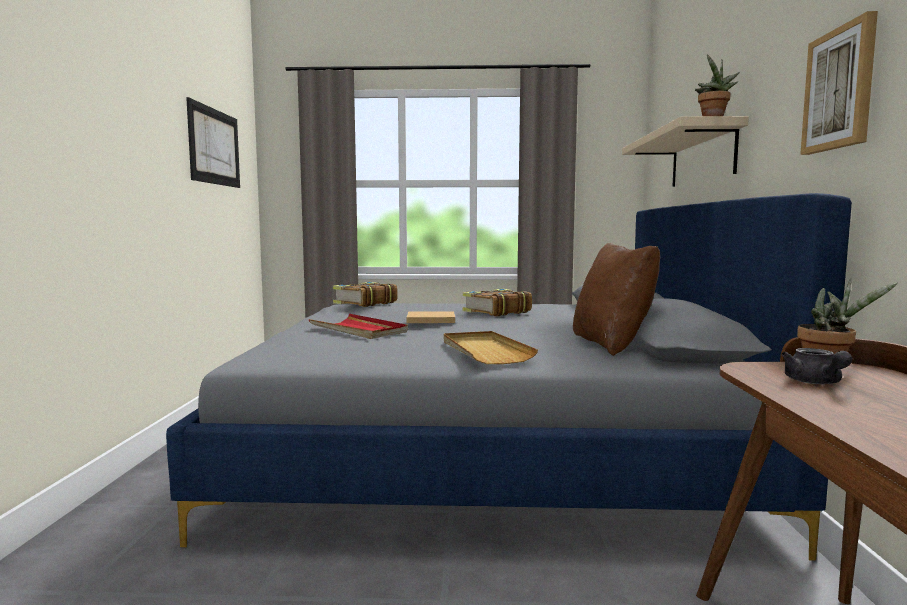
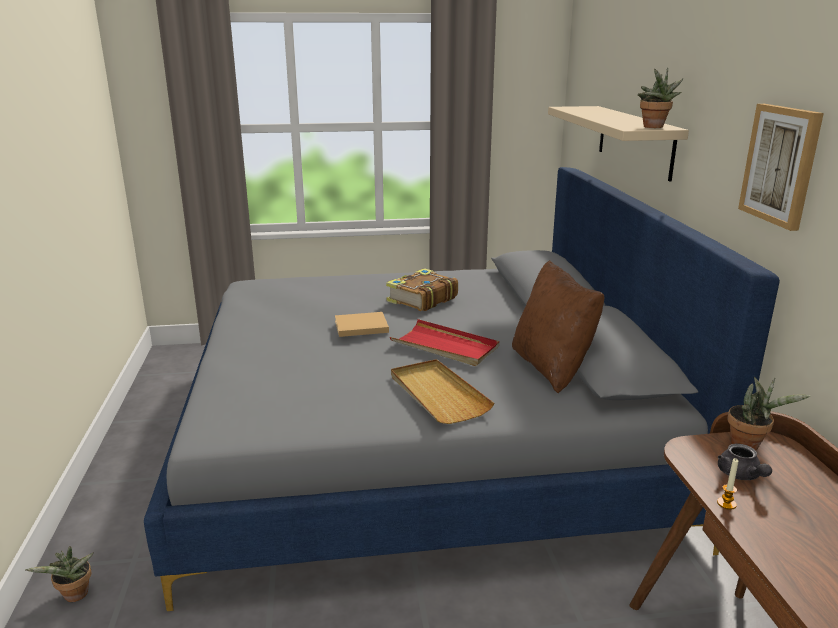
camera: 10 degrees left, 15 degrees up
(101, 528) = (74, 597): none -> potted plant
(214, 147) = (74, 115): picture -> none
(358, 330) = (292, 353): red tray -> red tray (445, 346)
(364, 303) = (274, 289): book -> none
(793, 396) = (726, 503): none -> candle

